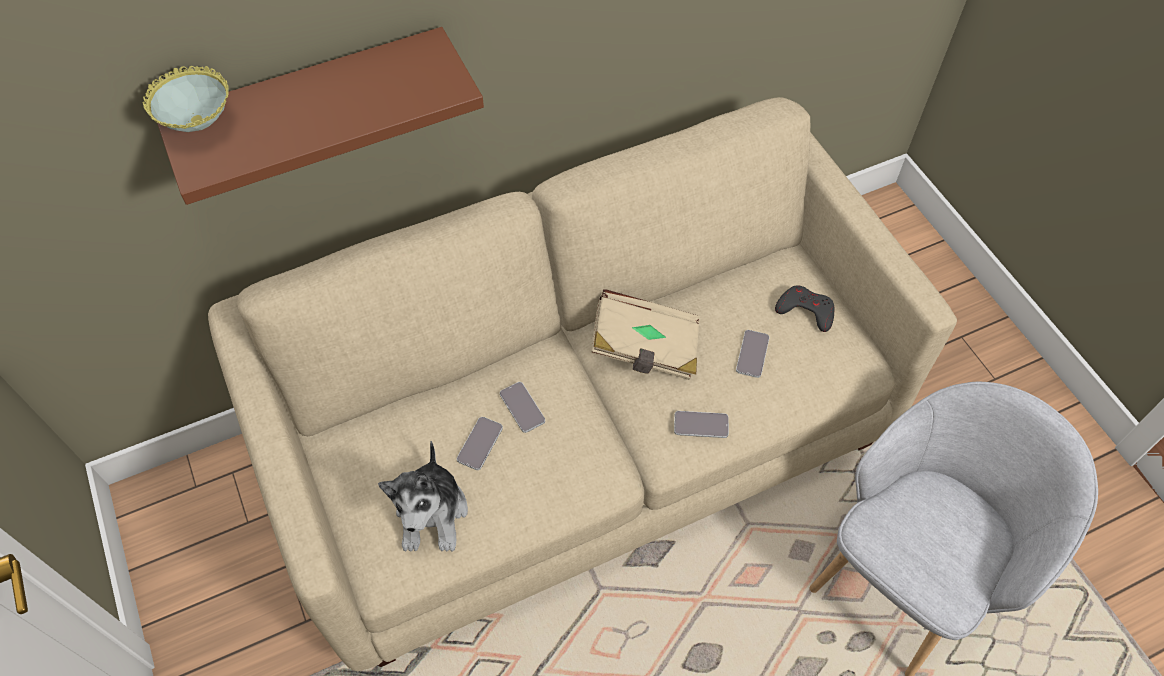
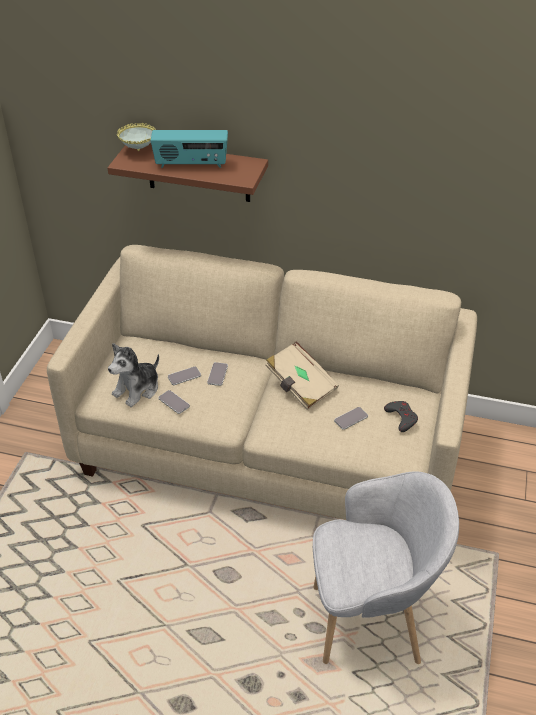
camera: 40 degrees right, 15 degrees down
(329, 105) = (191, 164): none -> radio
(701, 425) = (292, 431): phone -> phone (174, 402)

